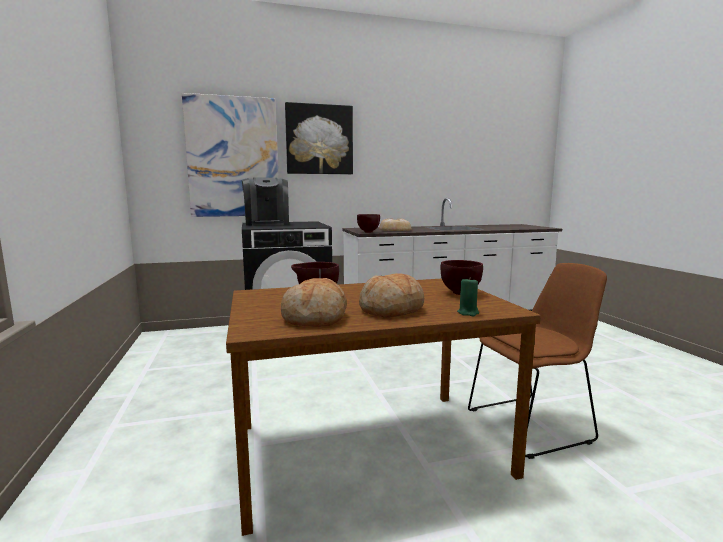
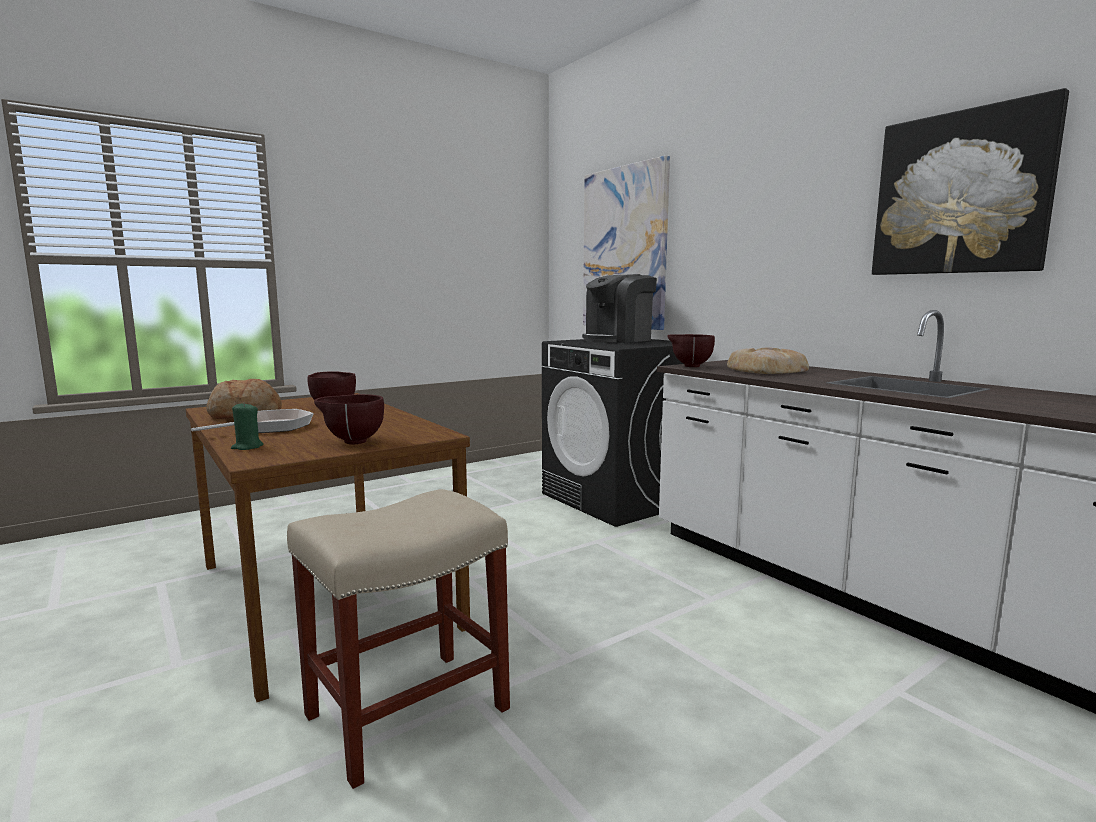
camera: 70 degrees right, 0 degrees up
(319, 140) = (720, 207): picture -> picture (961, 193)
(391, 310) = (268, 427): bread -> frying pan
(532, 424) = (405, 713): brown chair -> beige stool

